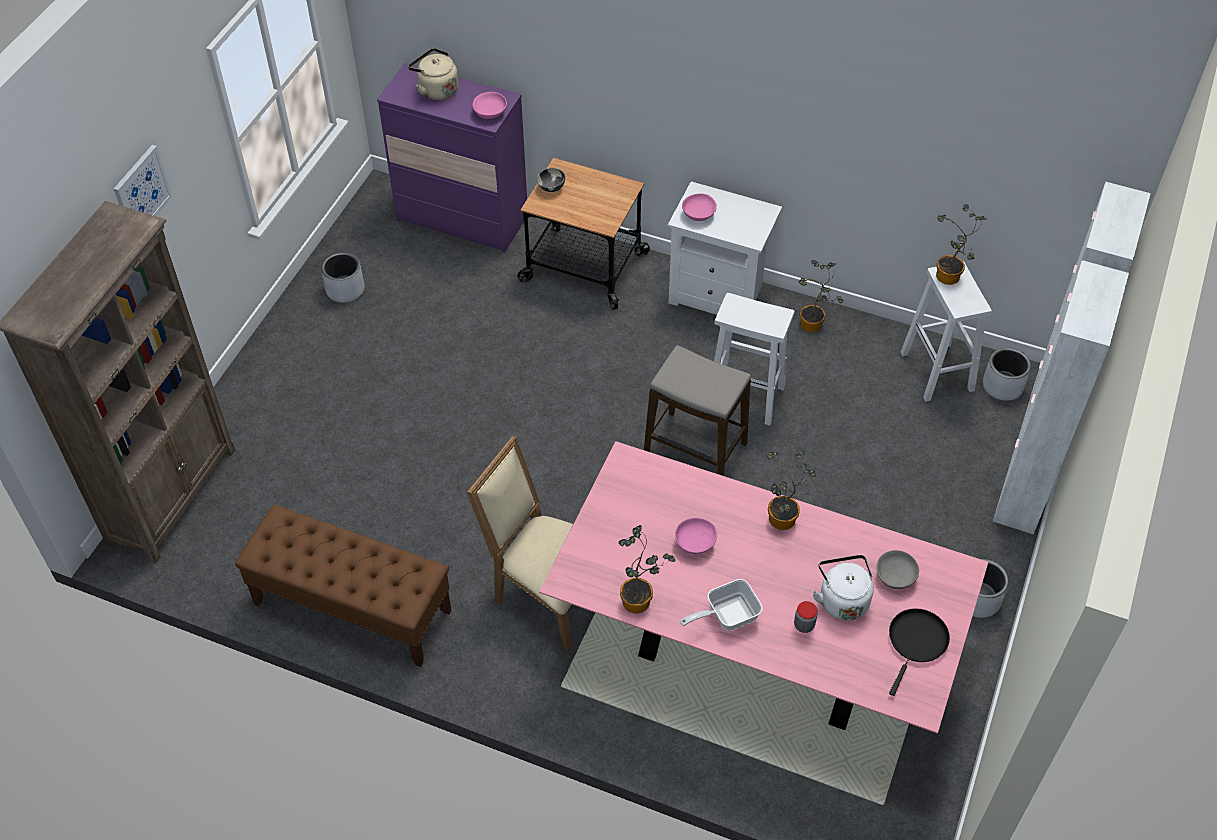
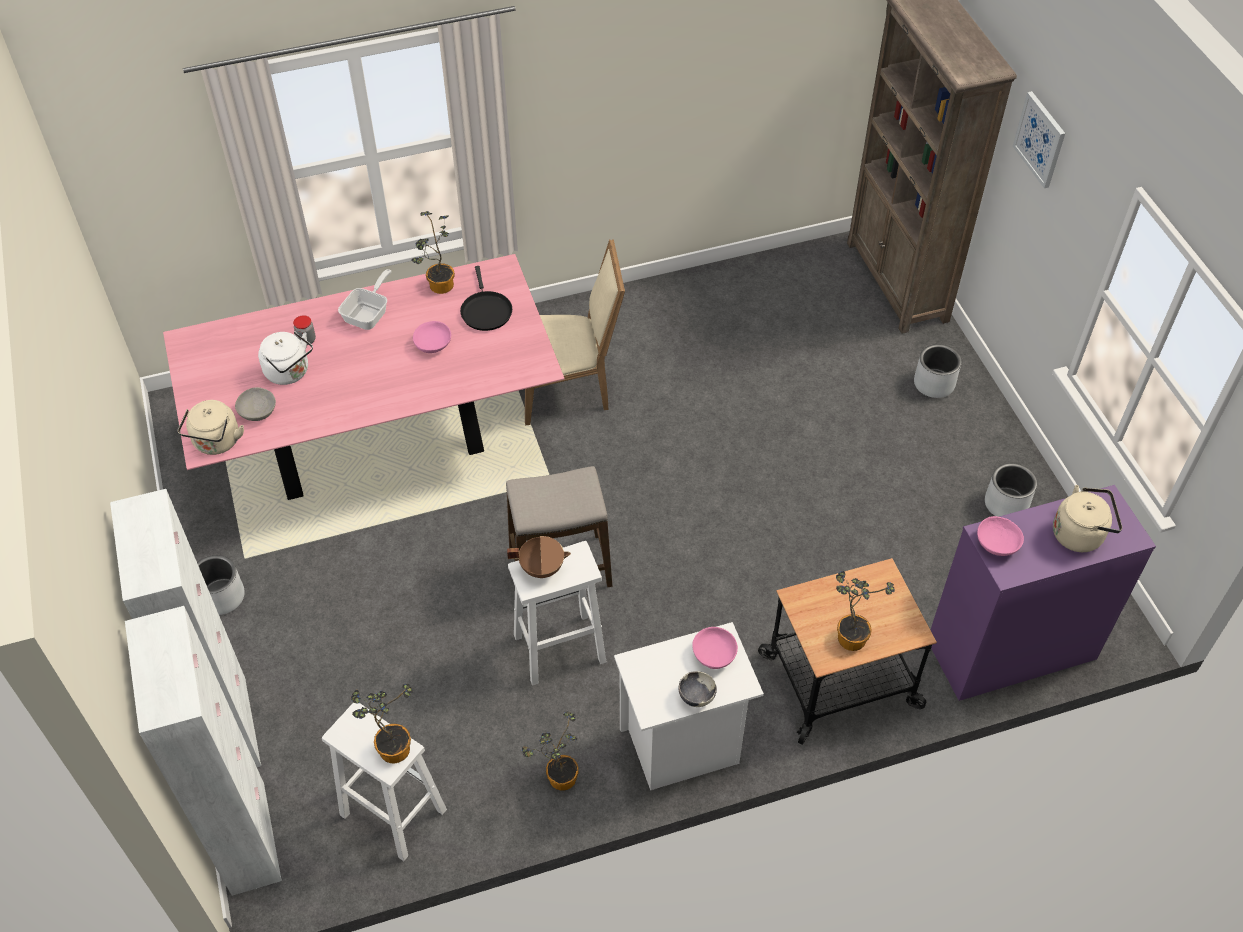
camera: 140 degrees right, 0 degrees up
(352, 607) = (690, 298): brown bench -> none
(551, 188) = (893, 602): bowl -> bowl (696, 697)
(762, 321) = (541, 567): none -> brown cooking pot
(780, 523) = (378, 397): potted plant -> potted plant (849, 635)
(916, 642) = (212, 377): black frying pan -> black frying pan (485, 311)
(949, 569) = (216, 443): none -> beige kettle
(1002, 386) = (313, 844): grey planter -> grey planter (934, 383)

